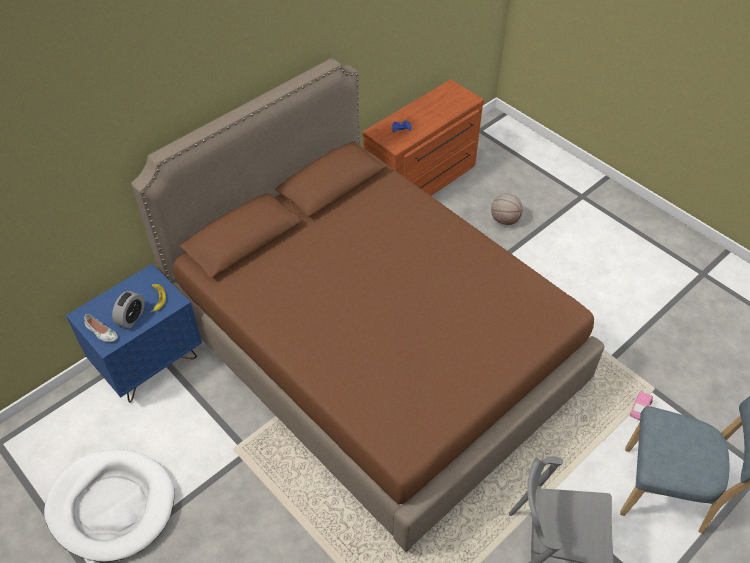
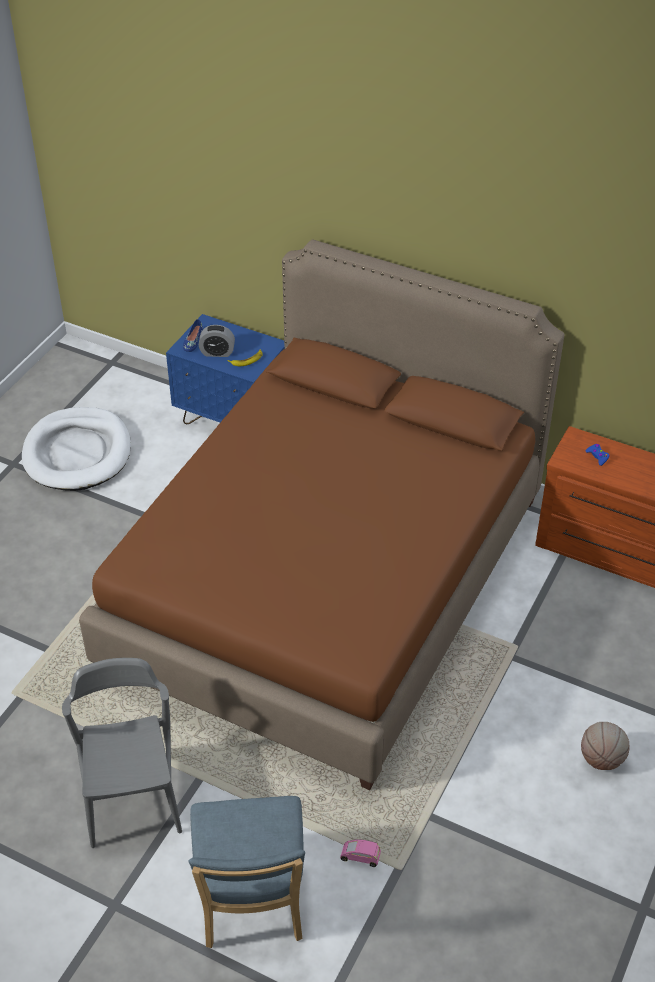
camera: 70 degrees right, 5 degrees down
(101, 332) = (192, 341): white shoe -> blue shoe
(504, 220) = (604, 654): basketball -> basketball (602, 759)

